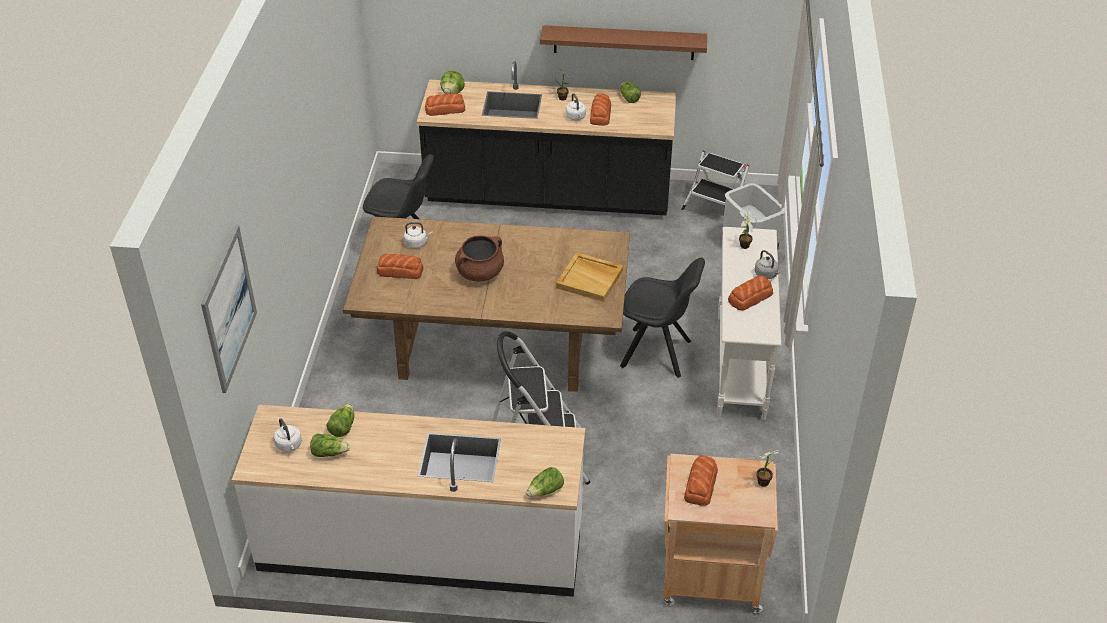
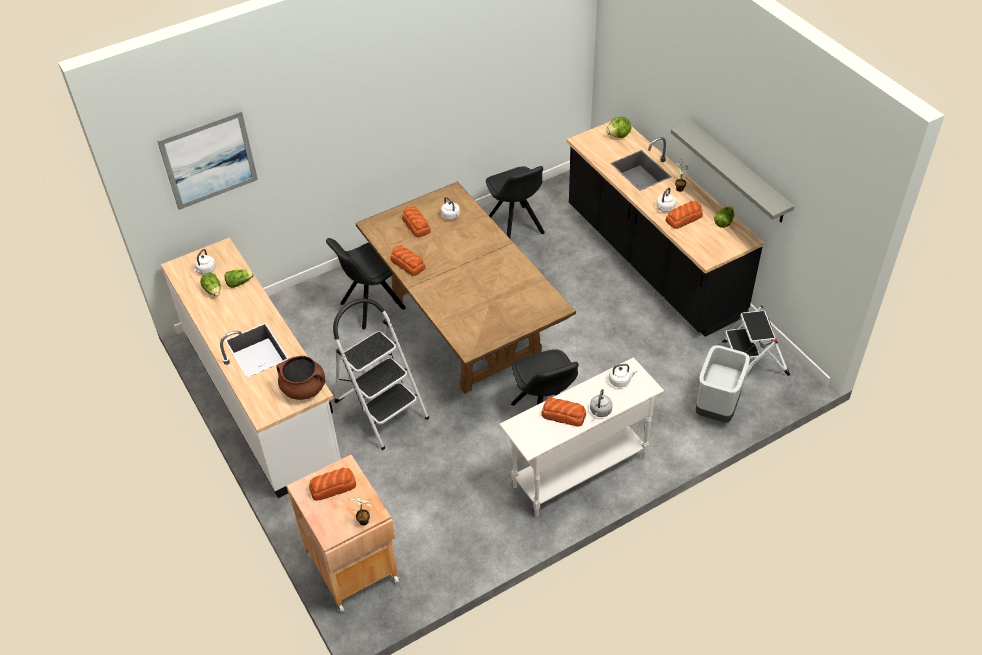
camera: 55 degrees right, 5 degrees up
(388, 398) = (371, 305): none -> black chair
(444, 109) = (595, 143): bread -> bread (407, 263)
(480, 273) = (452, 262): brown cooking pot -> brown cooking pot (304, 389)
(545, 491) = (258, 407): lettuce -> none
(590, 279) = (501, 318): beige tray -> none
(624, 42) = (738, 172): brown shelf -> grey shelf
(743, 246) = (620, 381): potted plant -> white kettle

